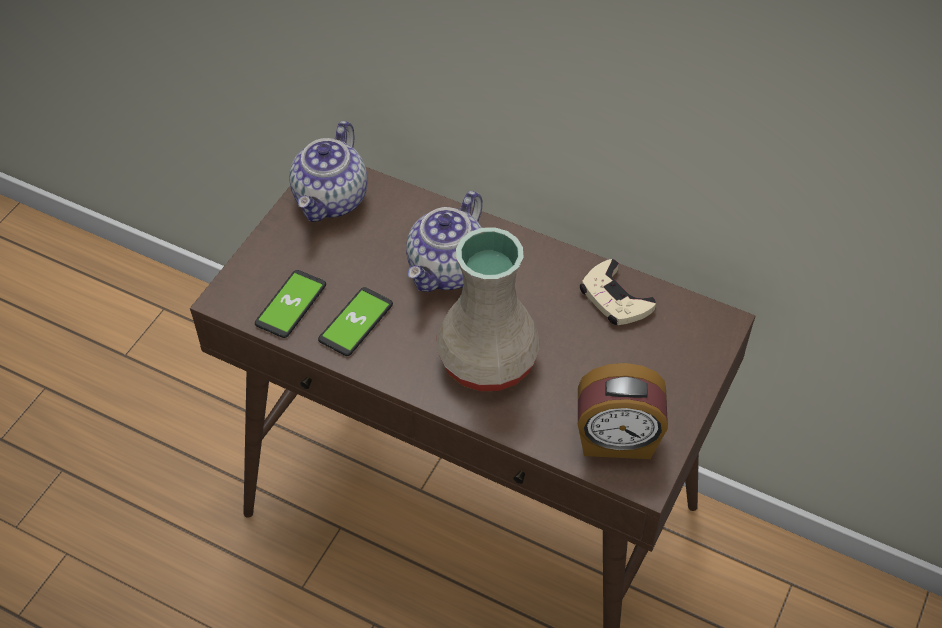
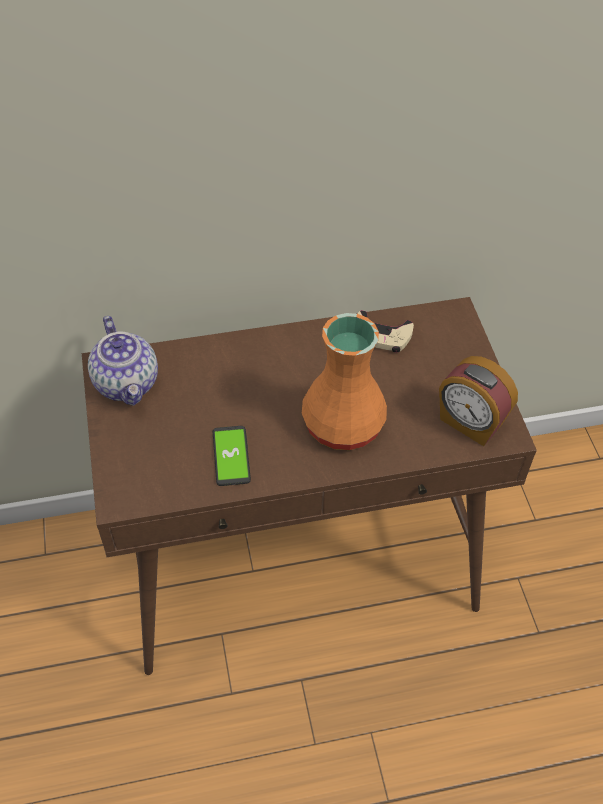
camera: 40 degrees left, 0 degrees up
(291, 305) = (172, 473): phone -> none
(447, 270) = (258, 382): teapot -> none
(487, 361) = (344, 426): beige vase -> orange vase
(616, 440) = (470, 423): alarm clock -> alarm clock turned 75 degrees clockwise

